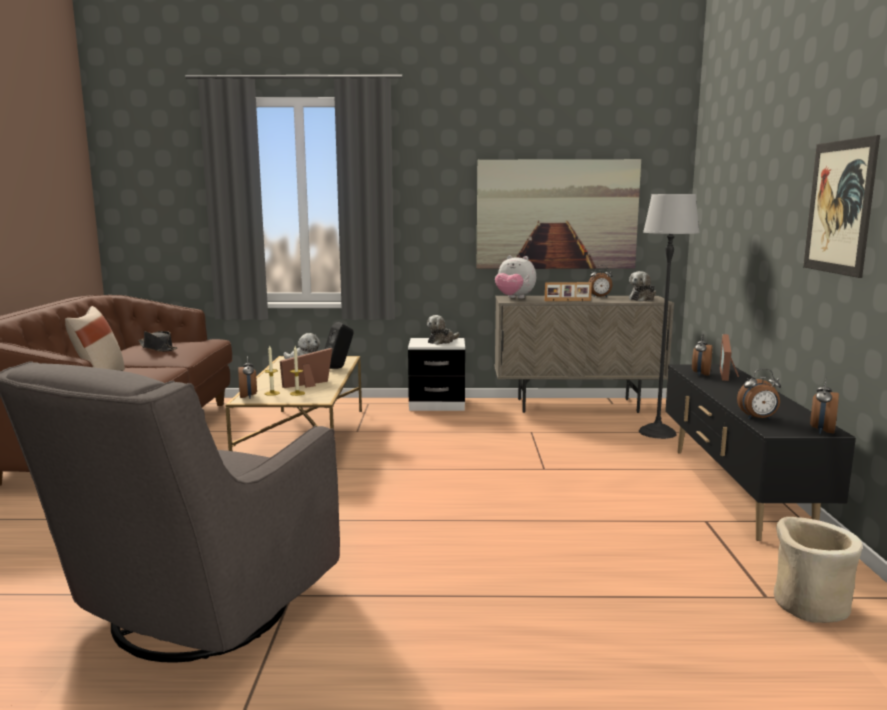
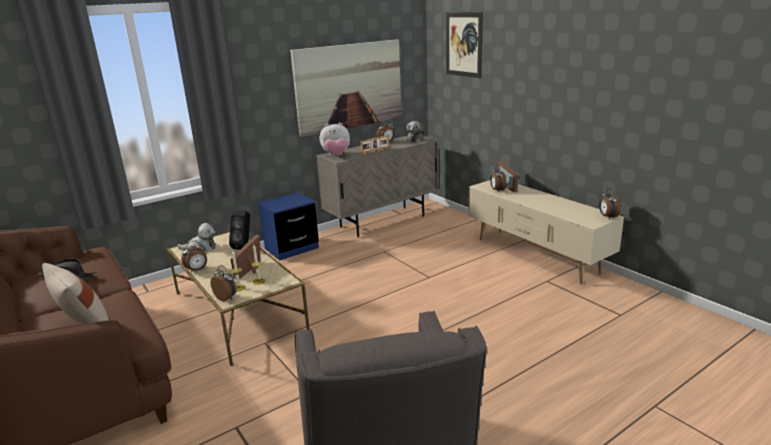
camera: 35 degrees left, 10 degrees up
(437, 404) = (292, 248): white nightstand -> blue nightstand
(442, 341) = (289, 200): plush toy -> none
(657, 432) = (452, 228): floor lamp -> none
(735, 491) = (535, 256): black tv stand -> beige tv stand
(758, 418) = (572, 217): alarm clock -> alarm clock (197, 270)
(808, 605) = (638, 312): beige planter -> none
(839, 207) = (592, 87): picture -> picture (464, 44)

